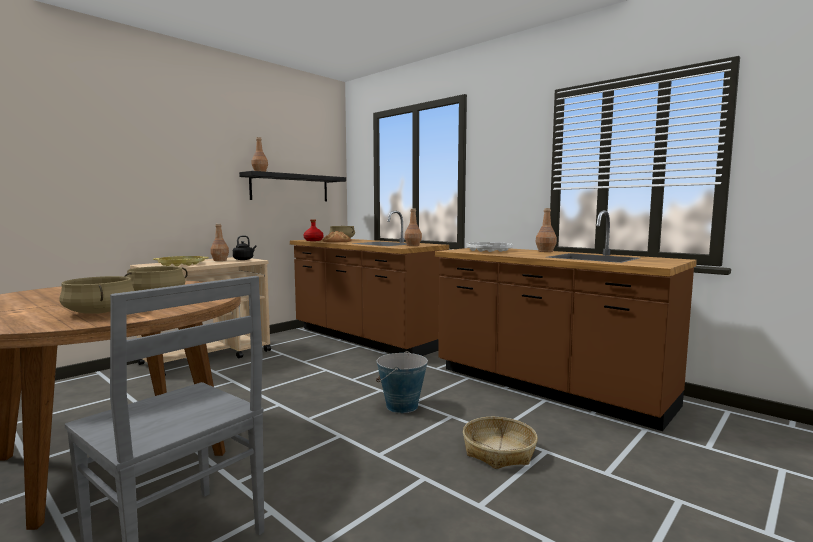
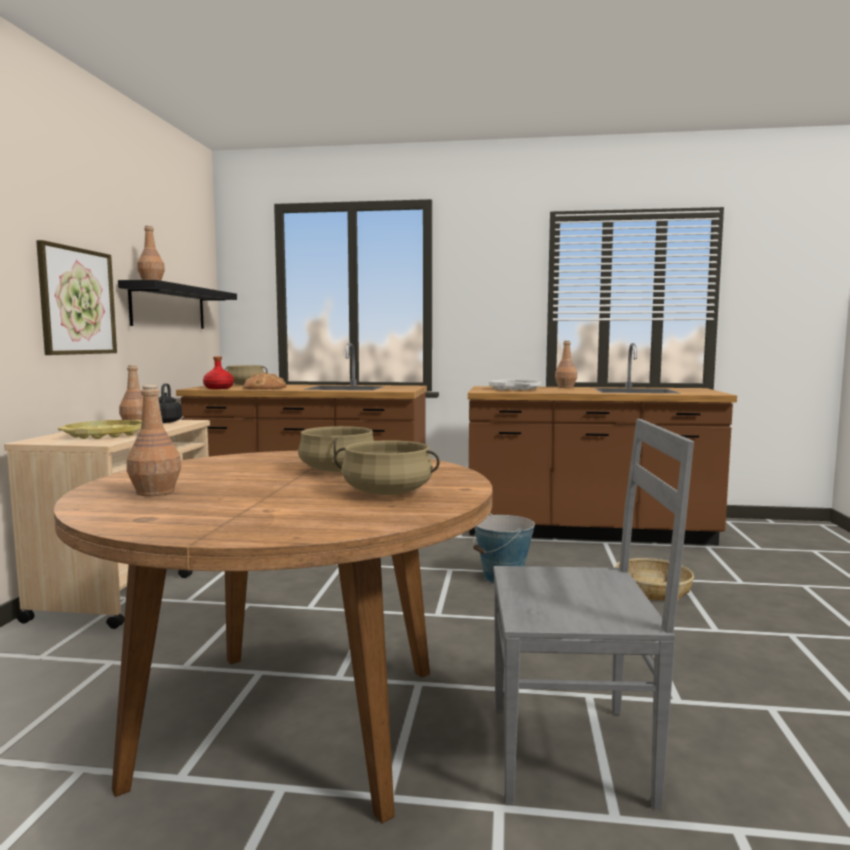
camera: 35 degrees left, 0 degrees up
(201, 186) = (77, 301): none -> picture
(412, 245) = (399, 388): brown bottle -> brown bottle (155, 492)

